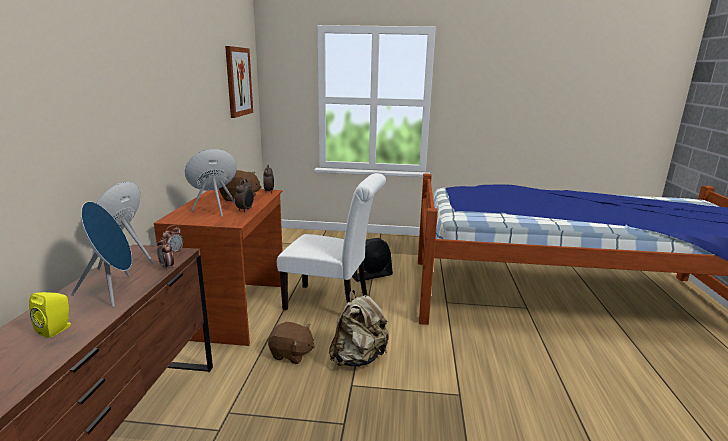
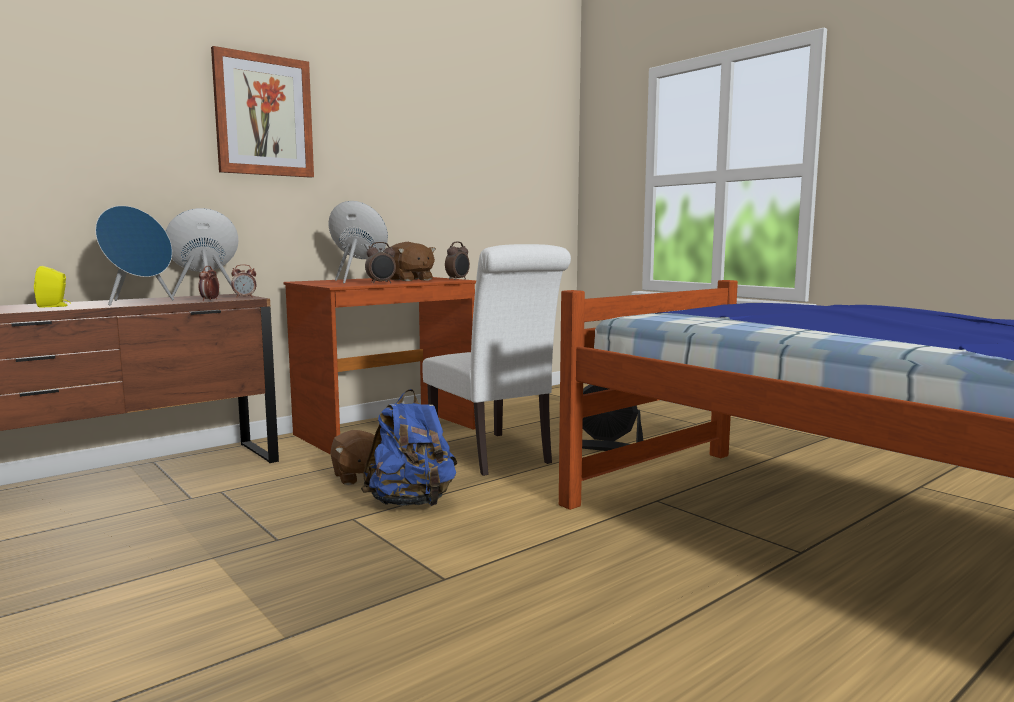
camera: 45 degrees right, 10 degrees down
(238, 82) = (519, 156): picture -> picture (264, 116)
(358, 358) = (411, 503): beige backpack -> blue backpack

